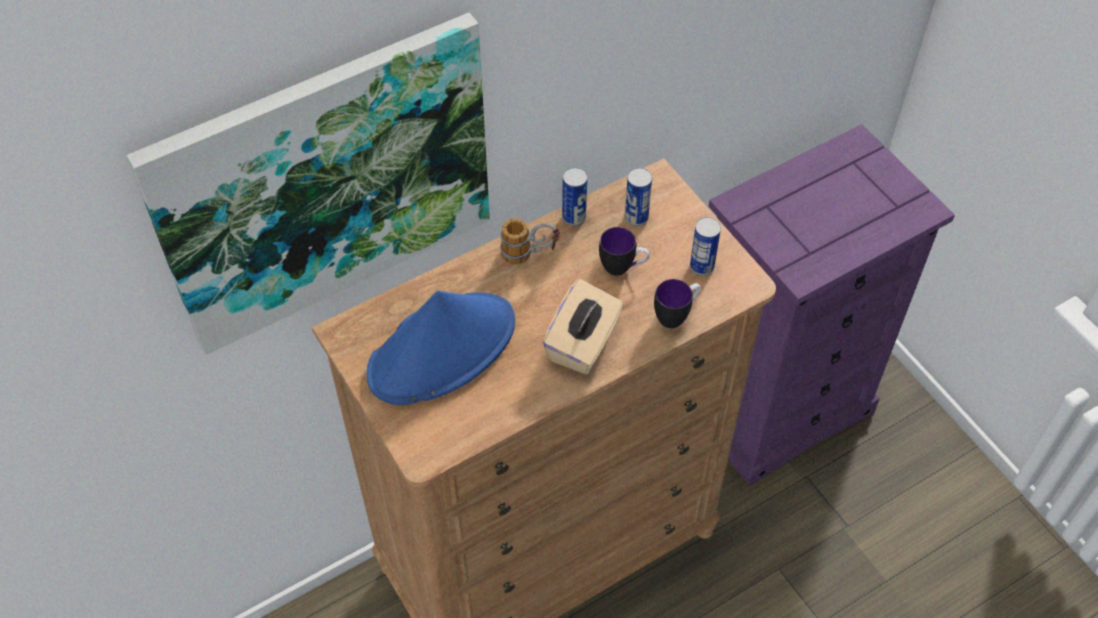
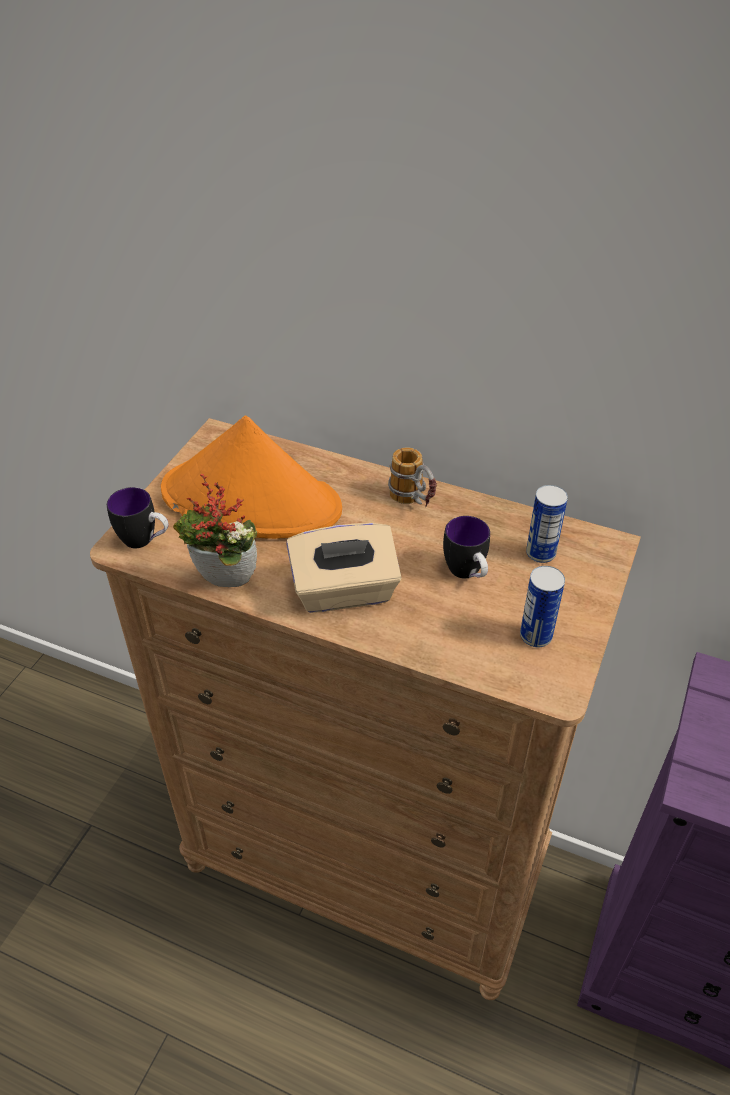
camera: 55 degrees right, 10 degrees down
(325, 184) = (244, 258): picture -> none
(442, 349) = (252, 501): blue hat -> orange hat
(518, 411) = (223, 585): none -> potted plant
(574, 217) = (490, 509): can -> none
(676, 315) = (450, 647): mug -> mug (145, 541)

